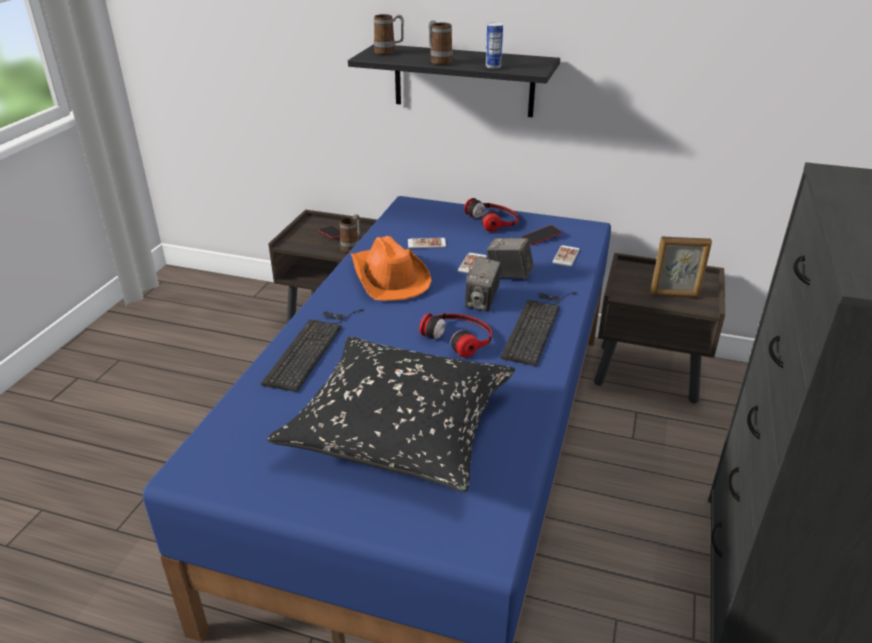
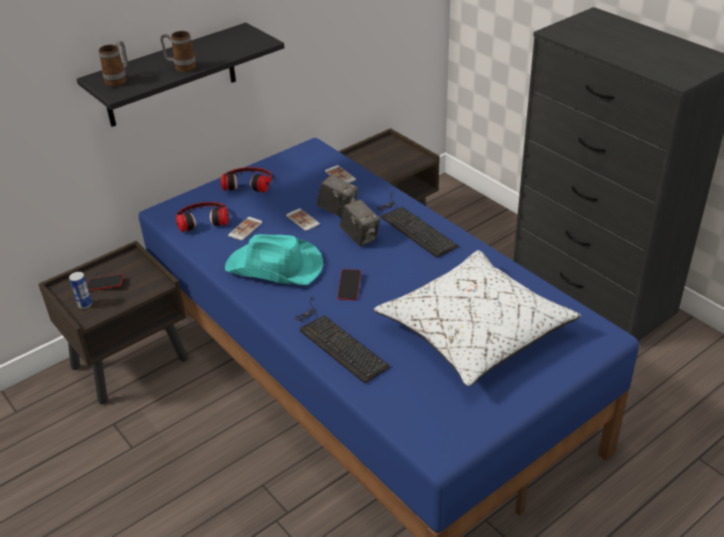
camera: 55 degrees left, 5 degrees up
(352, 247) = (144, 281): mug -> none
(388, 277) = (275, 267): orange hat -> turquoise hat
(400, 428) = (473, 331): black pillow -> white pillow
(460, 337) = (394, 265): headphones -> headphones (202, 219)
(493, 67) = (231, 52): can -> can (85, 304)
(509, 275) = (338, 210): camera -> camera turned 120 degrees counterclockwise
(541, 238) = (302, 174): phone -> phone (349, 287)
(674, 295) = (395, 163): picture frame -> none

